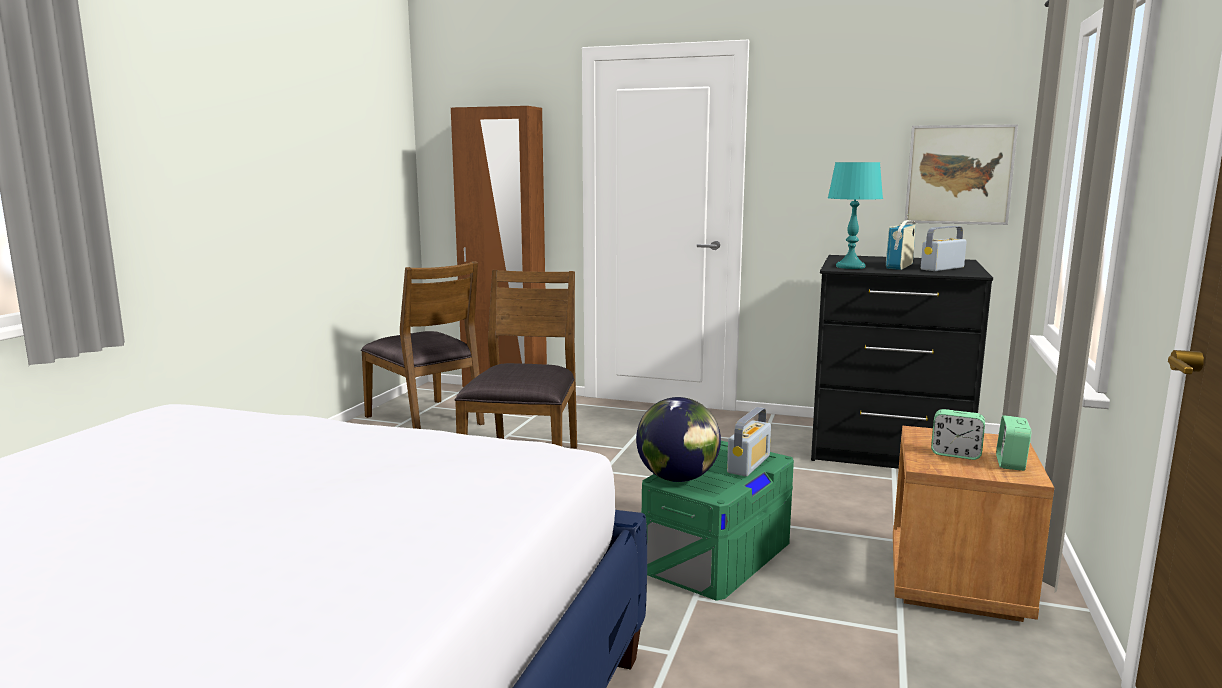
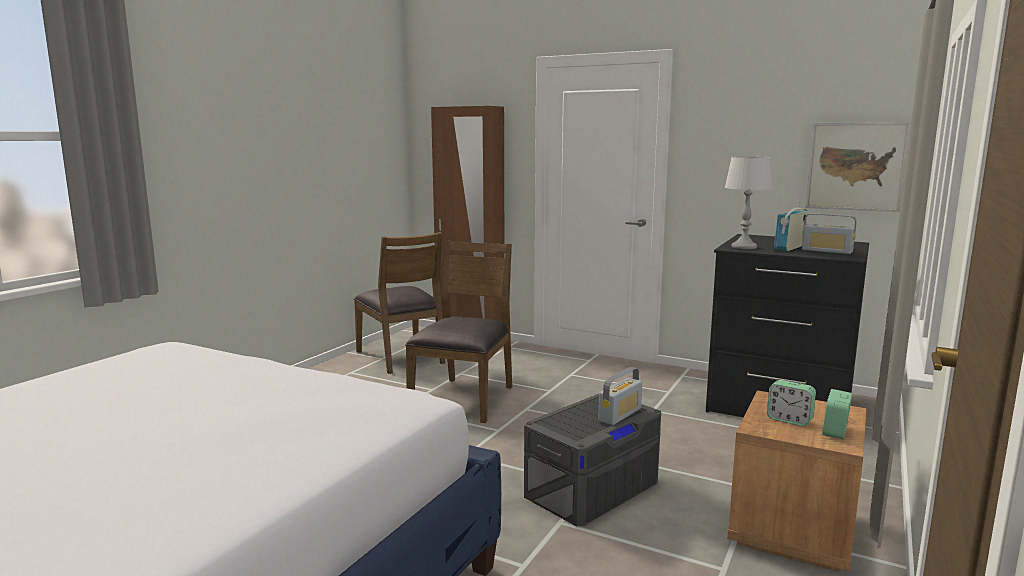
camera: 10 degrees right, 0 degrees up
(678, 478) = (554, 423): globe -> none
(717, 555) = (592, 488): green storage box -> grey storage box
(851, 267) = (744, 247): turquoise table lamp -> grey table lamp
(942, 268) = (827, 251): radio -> radio turned 120 degrees counterclockwise

